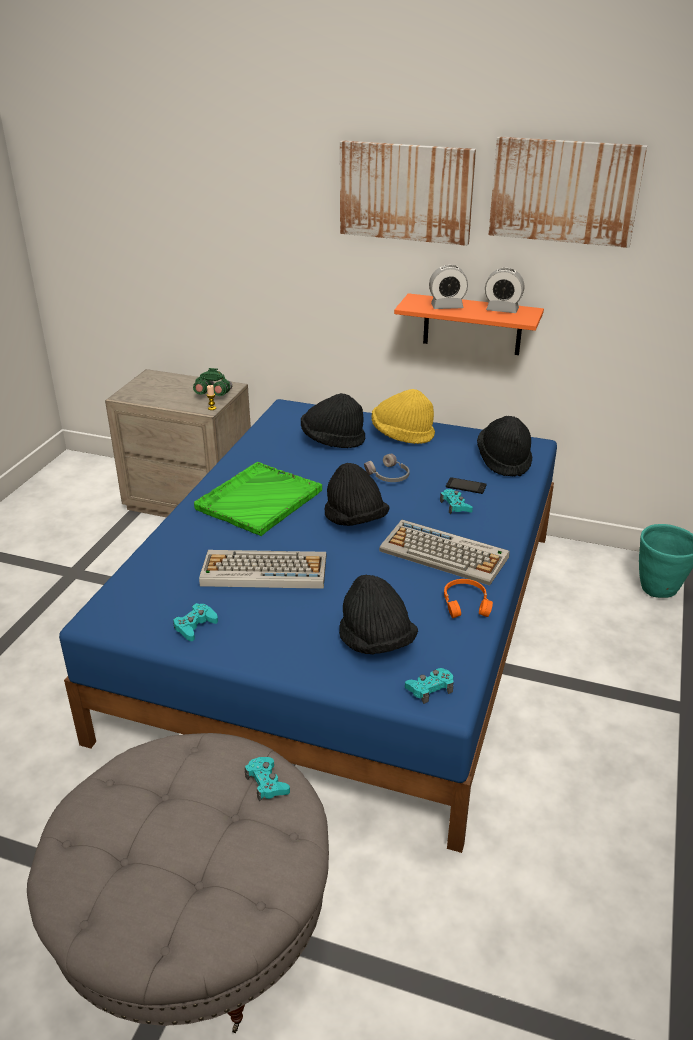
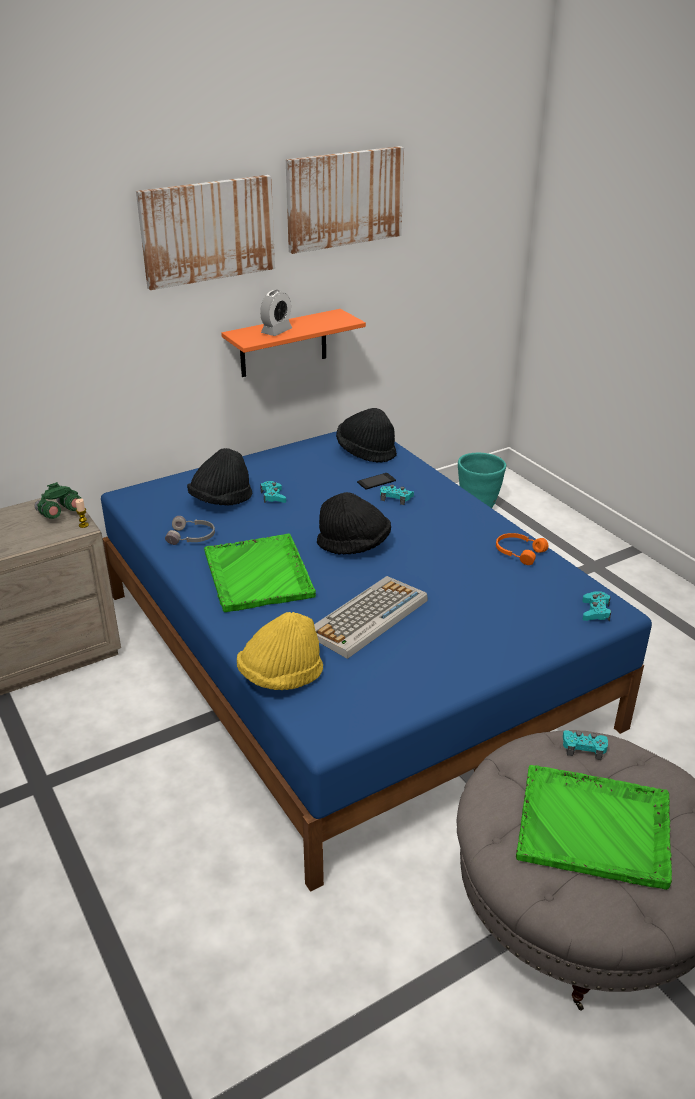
camera: 50 degrees left, 0 degrees up
(162, 834) = (595, 828): none -> green tray
(195, 626) = (402, 684): turquoise game controller -> turquoise game controller (273, 496)
(376, 641) = (520, 608): black hat -> none
(388, 476) = (314, 503): grey headphones -> grey headphones (192, 537)
(402, 435) = (264, 470): yellow hat -> yellow hat (281, 676)
(445, 554) = (450, 531): keyboard -> none
(502, 310) = (318, 319): alarm clock -> none

